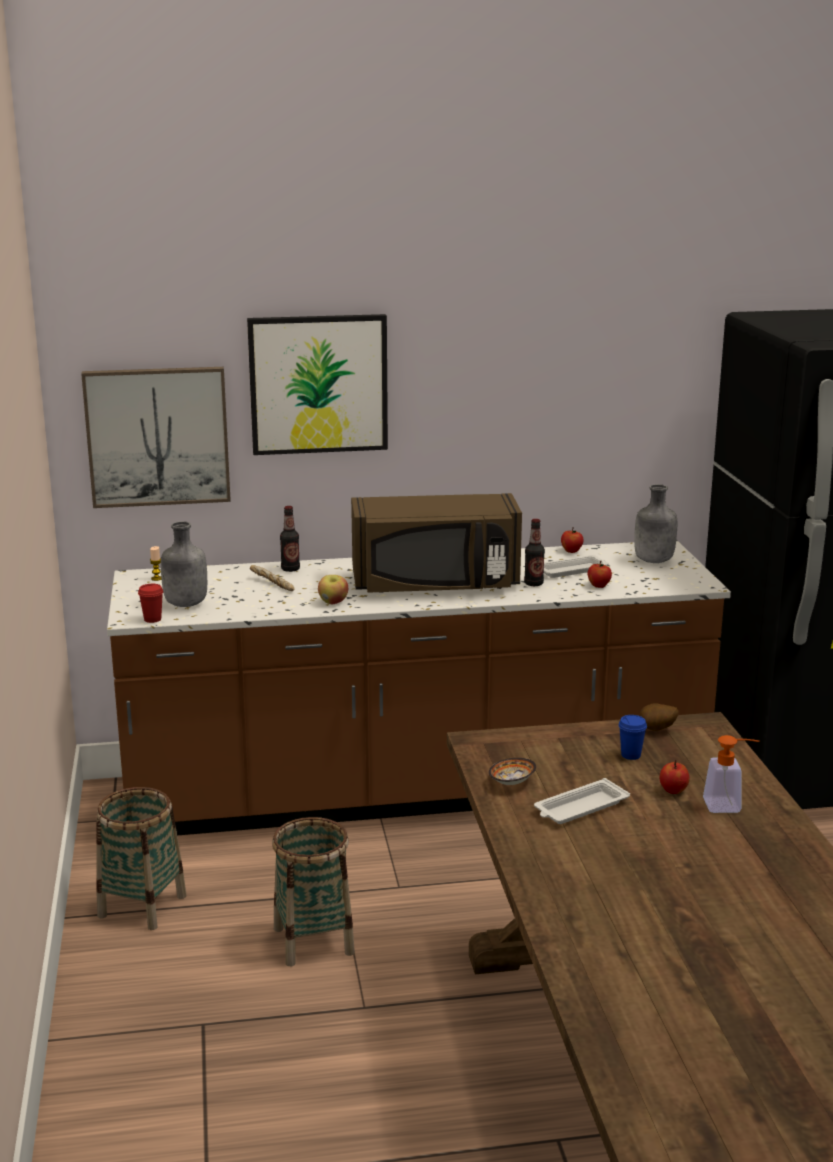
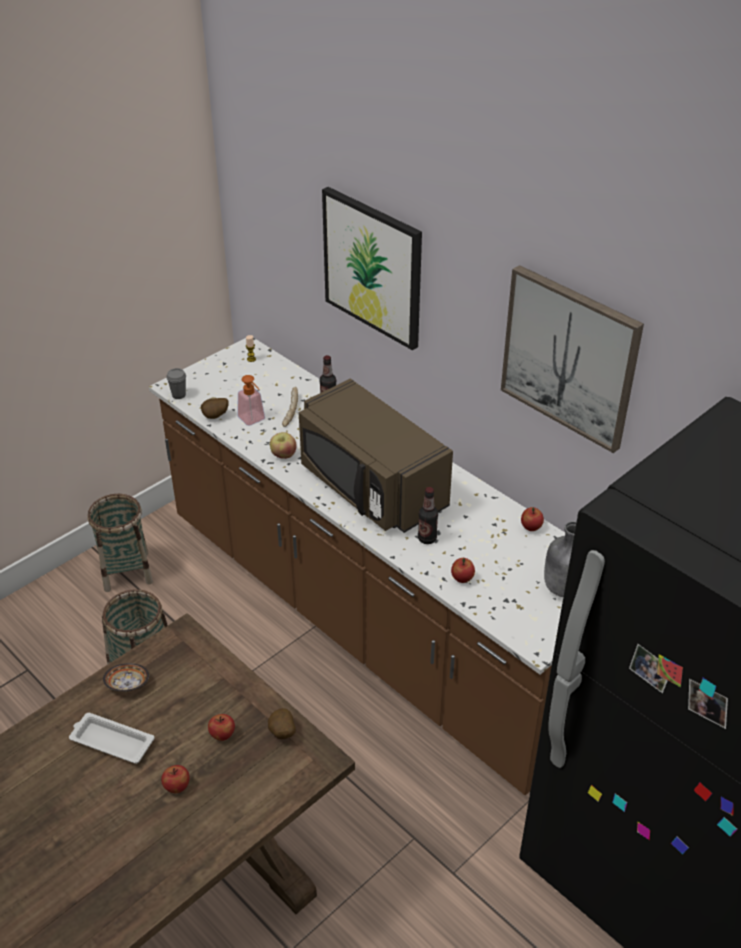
camera: 55 degrees right, 20 degrees up
(152, 619) = (179, 395): red cup -> grey cup
(158, 436) = (276, 252): picture -> picture (570, 357)
(185, 604) = (217, 394): grey bottle -> none
(221, 613) = (215, 417): none -> potato
(572, 570) = (483, 548): white tray -> none
(630, 755) = (222, 735): blue cup -> apple
(729, 805) = (173, 833): soap dispenser -> soap dispenser (254, 420)

